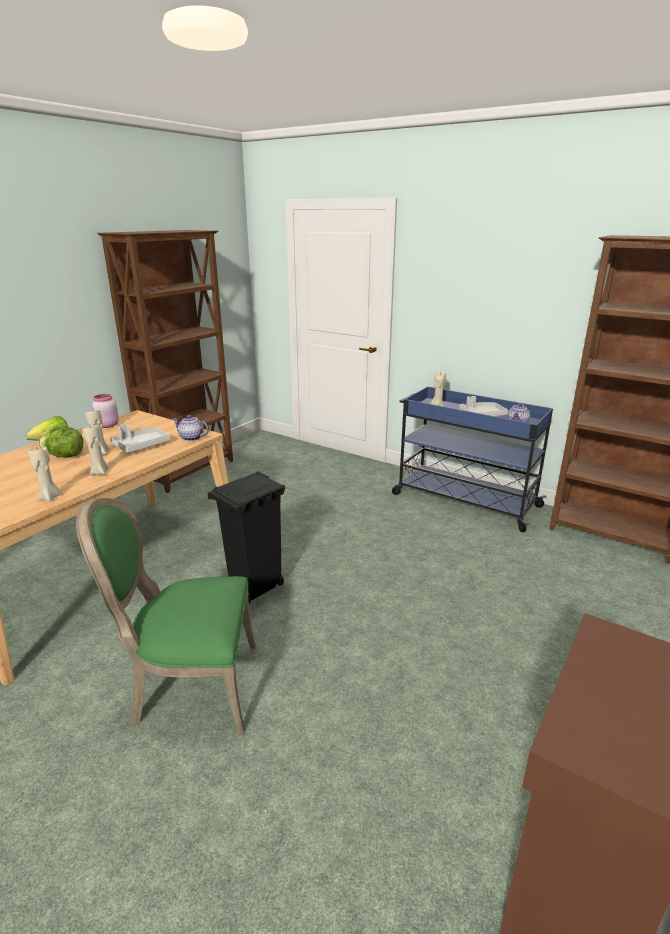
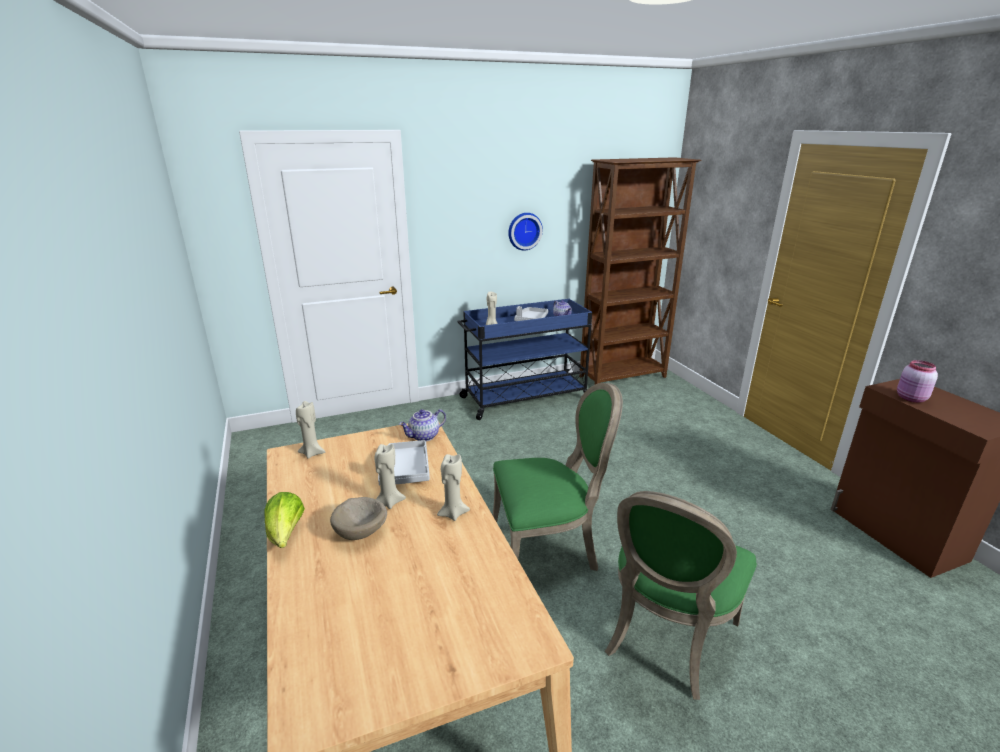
camera: 55 degrees left, 0 degrees up
(50, 497) = (493, 563): beige candle -> beige candle (312, 453)
(65, 456) = (362, 531): lettuce -> beige bowl
(107, 425) = (291, 480): pink jar -> pink jar (911, 399)
(191, 471) = (255, 513): brown bookcase -> none
(254, 588) = (547, 548): black trash can -> green chair
(511, 315) = (524, 231): none -> wall clock

